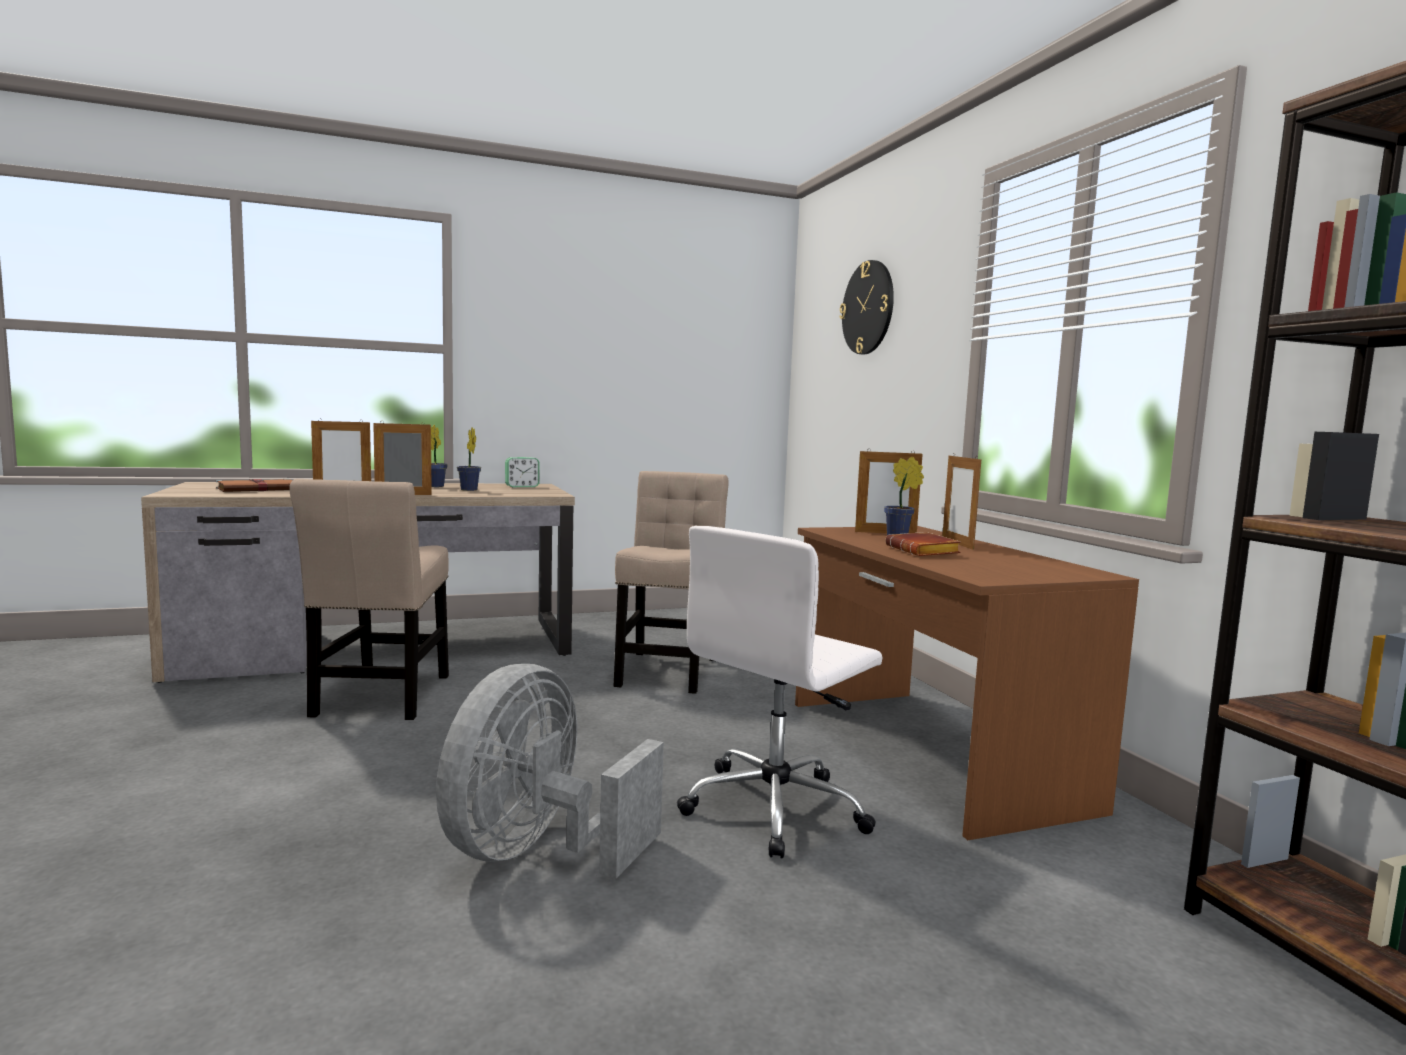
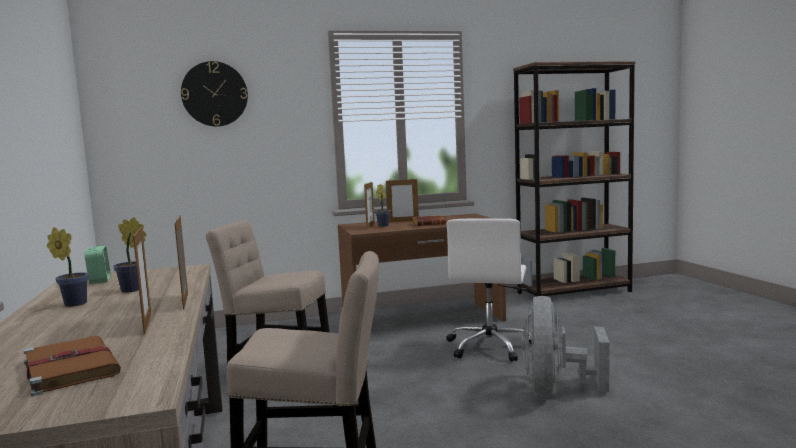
camera: 85 degrees left, 0 degrees up
(538, 852) = (556, 389): grey fan -> grey fan turned 75 degrees clockwise
(776, 808) = (490, 346): white office chair -> white office chair turned 60 degrees clockwise

